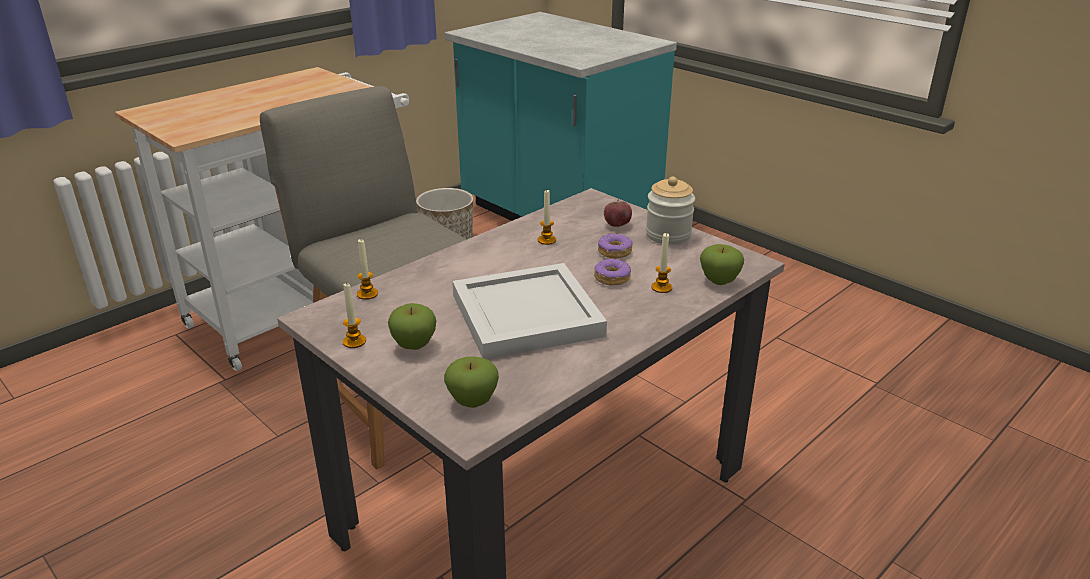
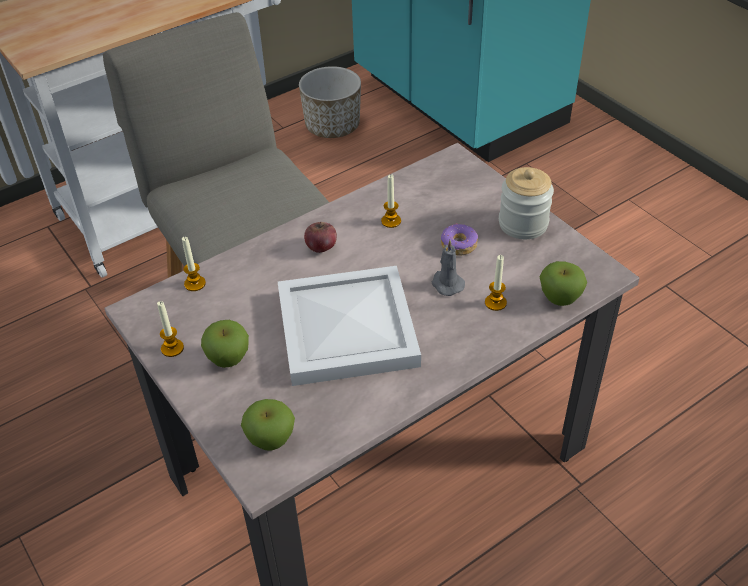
camera: 10 degrees right, 15 degrees up
(612, 278) = (446, 284): donut -> grey candle
(617, 225) = (471, 203): apple -> apple (321, 247)

